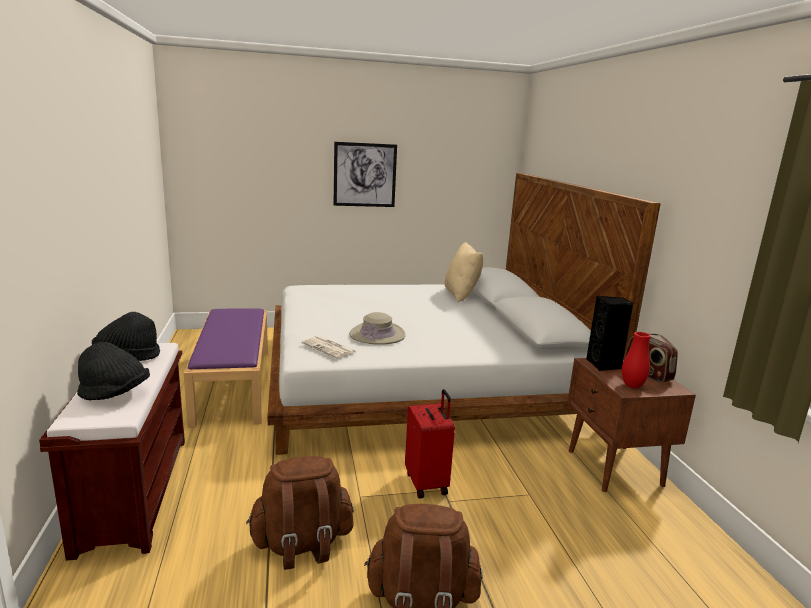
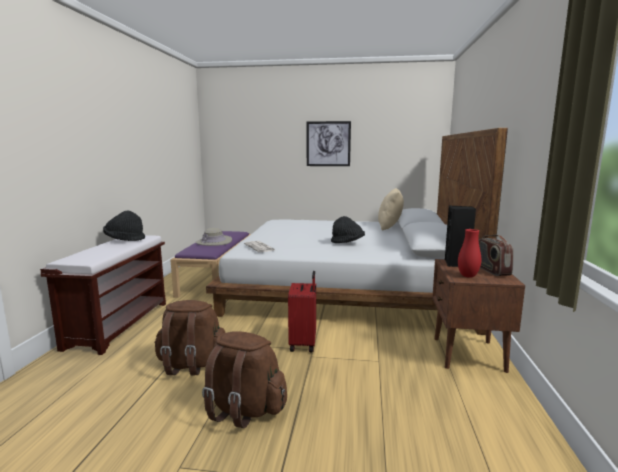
camera: 20 degrees right, 5 degrees down
(115, 394) = (97, 253): black hat -> black hat (347, 243)
(377, 335) = (300, 243): beige hat -> beige hat (214, 242)

